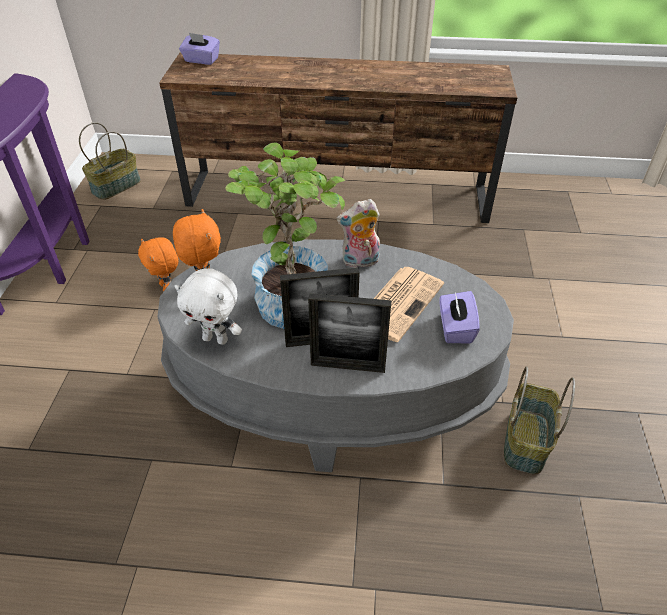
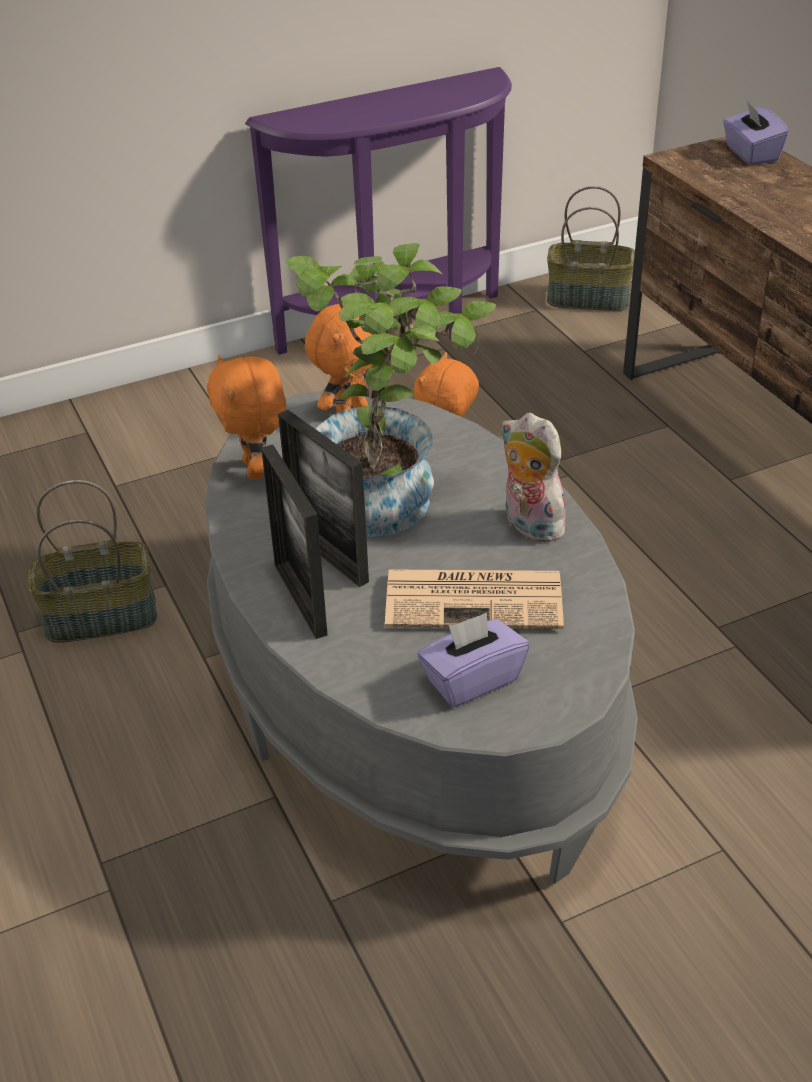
camera: 60 degrees right, 5 degrees down
(216, 339) = (256, 469): white plush toy -> orange plush toy
(524, 440) = (500, 984): basket -> basket (101, 616)

